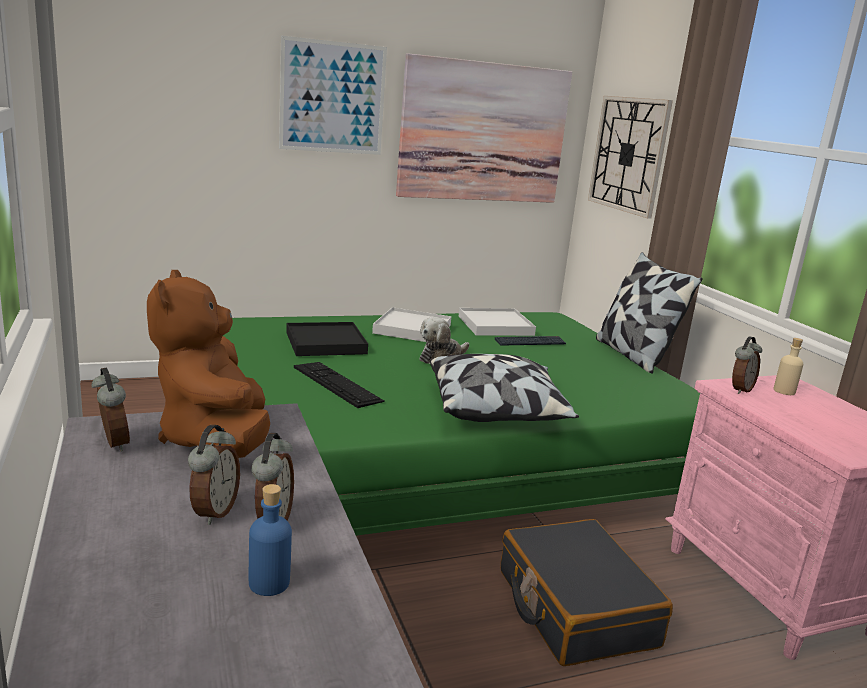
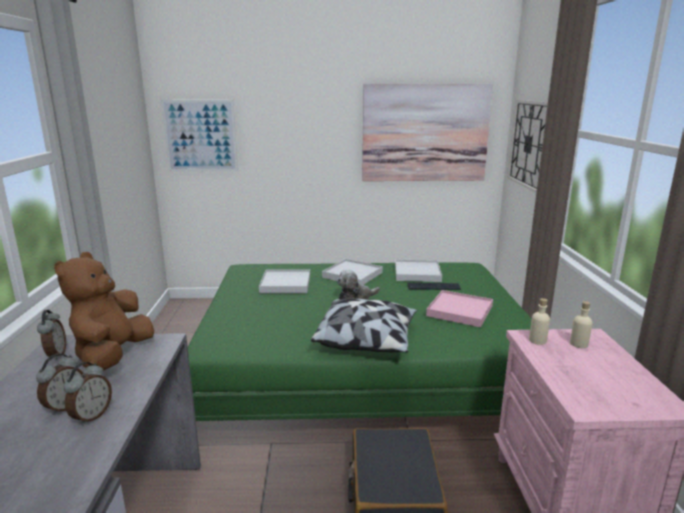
camera: 20 degrees right, 0 degrees up
(269, 583) = (48, 460): blue bottle -> none
(326, 343) = (285, 284): black tray -> white tray
(332, 97) = (314, 117): picture -> picture (200, 136)
(337, 384) = (270, 314): keyboard -> none
(587, 369) = (459, 311): none -> pink tray
(633, 355) = (511, 301): pillow -> none
(740, 390) = (537, 340): alarm clock -> beige bottle

